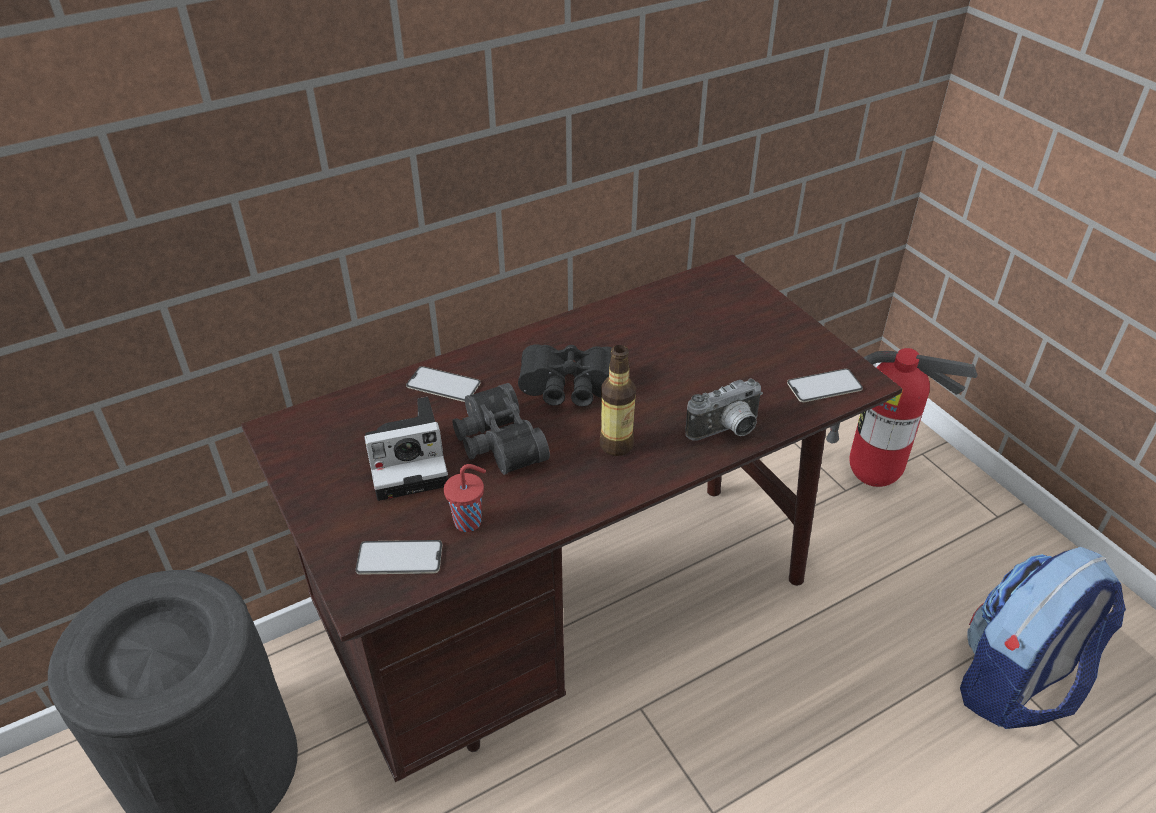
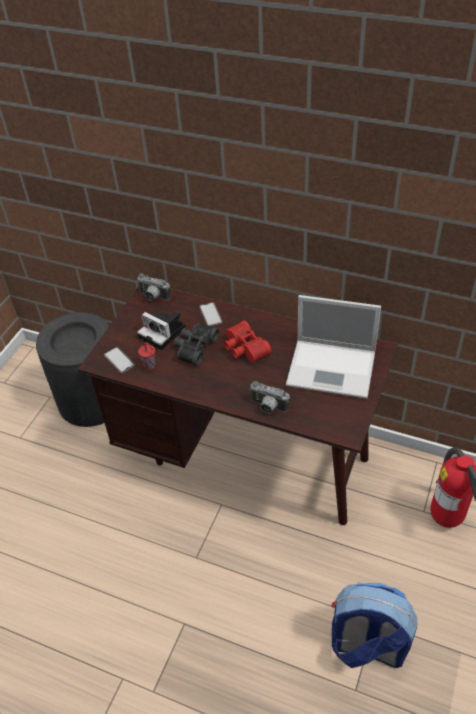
camera: 55 degrees right, 5 degrees up
(302, 428) = (153, 297): none -> camera
(570, 390) = (244, 349): black binoculars -> red binoculars
(616, 445) = (226, 380): bottle -> none
(716, 328) = (333, 368): none -> laptop
(824, 386) = (331, 423): phone -> none

